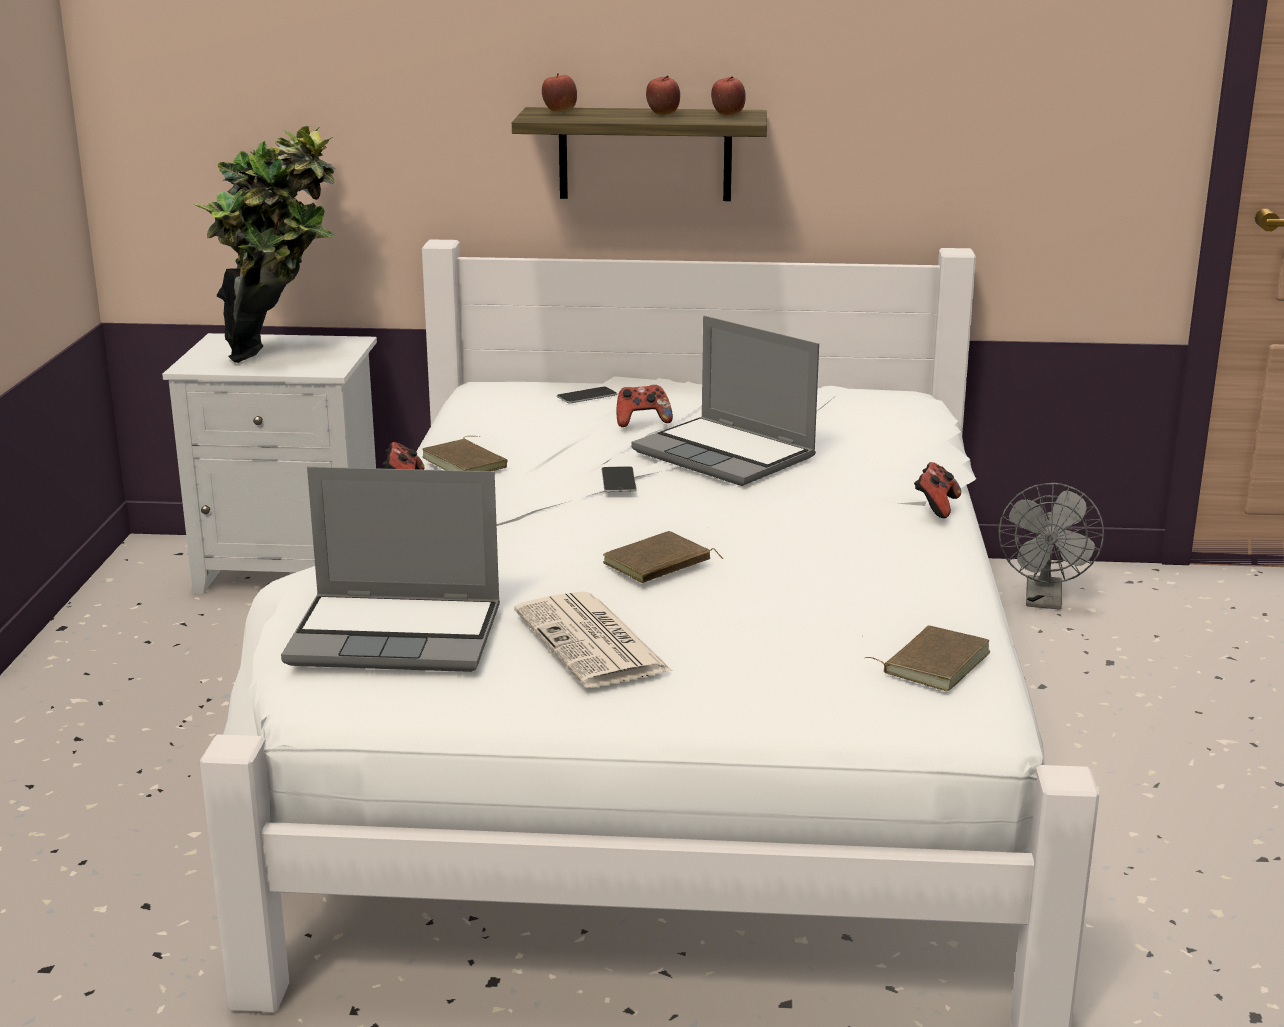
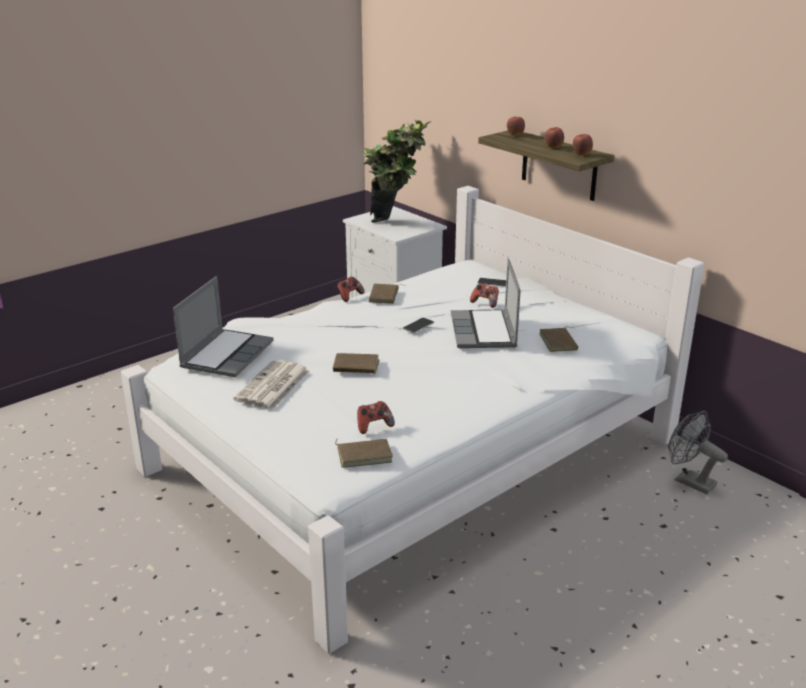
camera: 45 degrees right, 5 degrees up
(399, 635) = (227, 354): laptop -> laptop turned 120 degrees counterclockwise
(844, 433) = (559, 342): none -> brown book
(935, 507) = (516, 392): game controller -> game controller (374, 426)
(1044, 601) = (689, 481): grey fan -> grey fan turned 75 degrees clockwise

